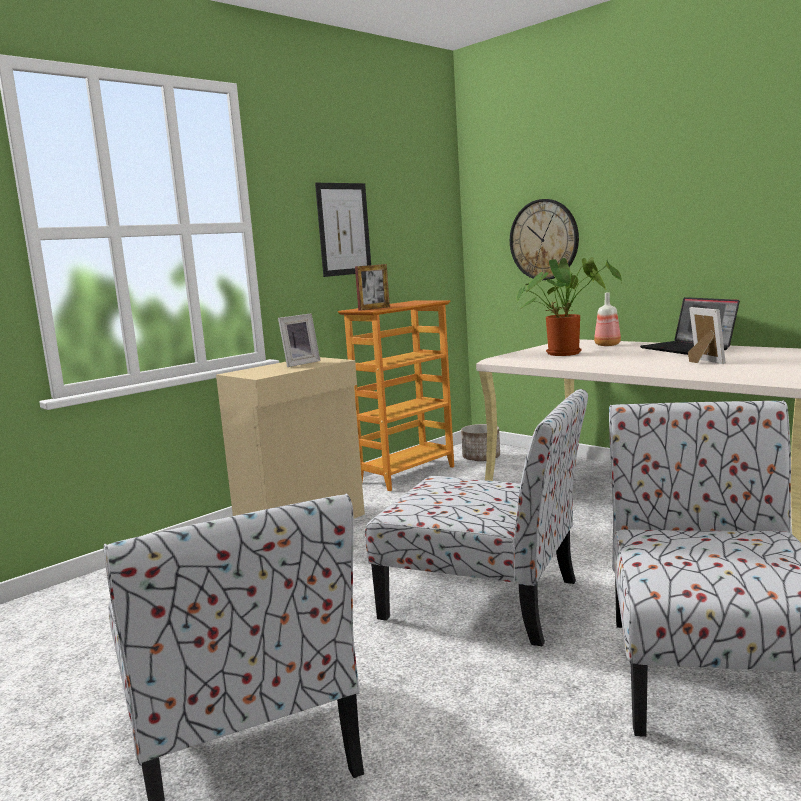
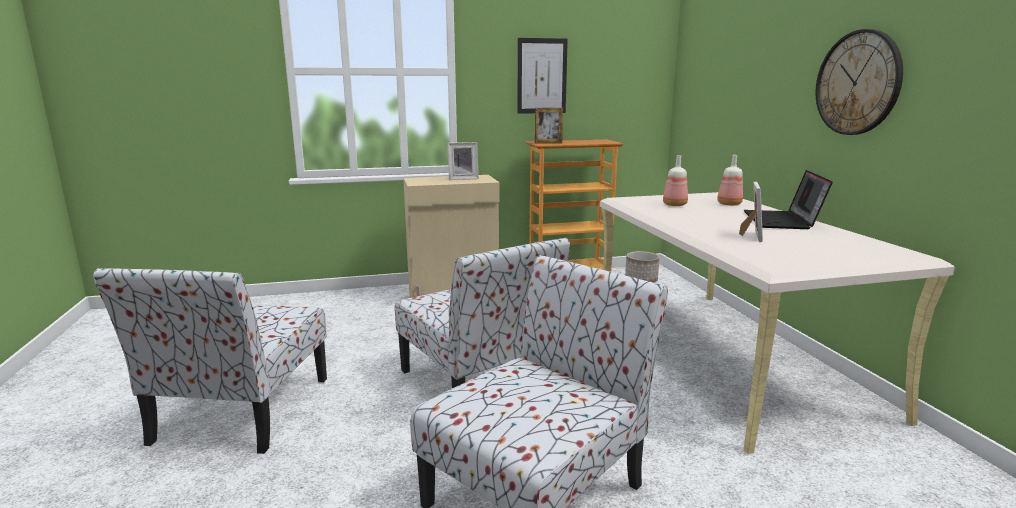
camera: 30 degrees right, 5 degrees up
(544, 240) = (722, 97): wall clock -> wall clock (858, 83)
(566, 353) = (675, 205): potted plant -> bottle

